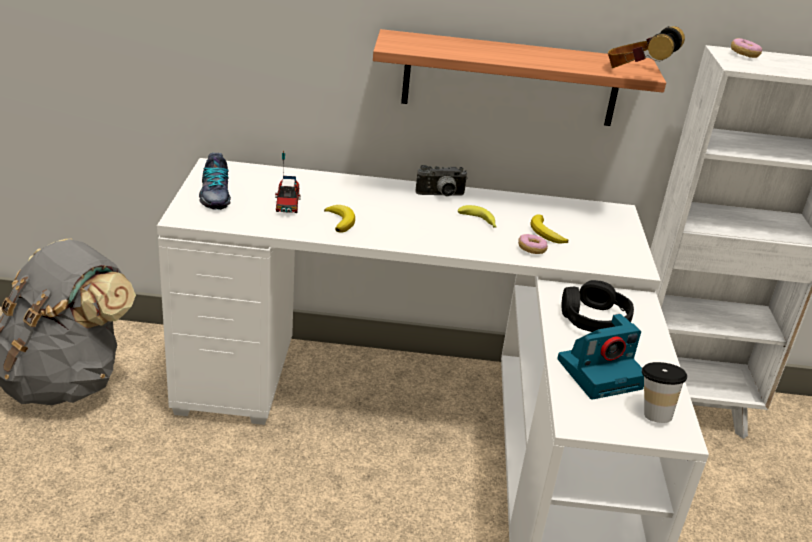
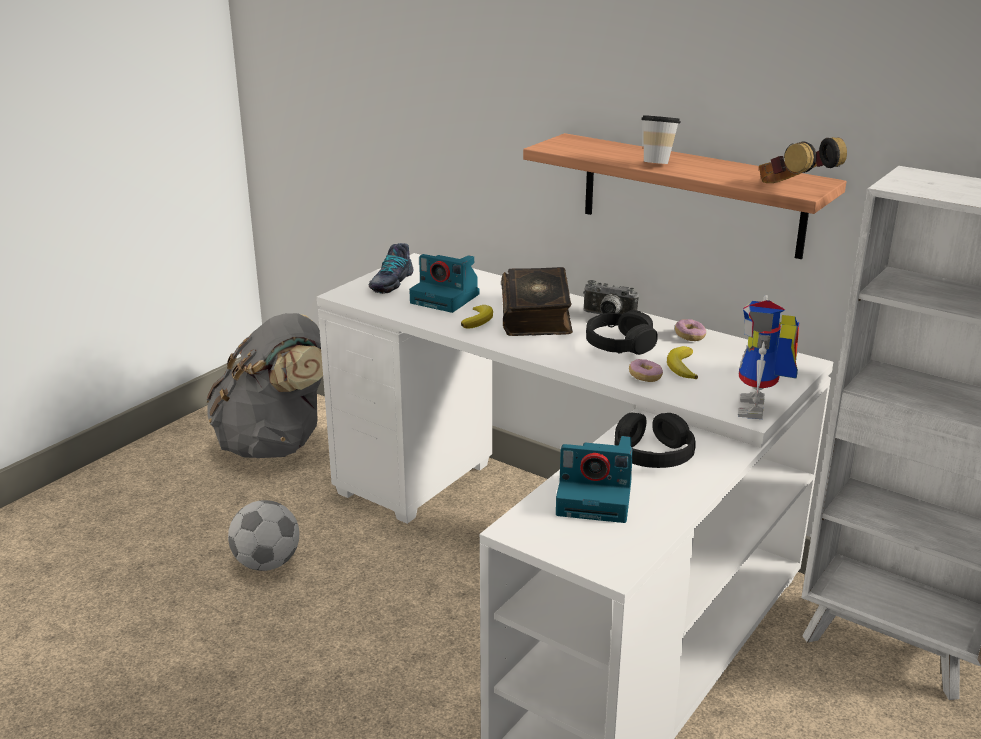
camera: 35 degrees right, 5 degrees down
(164, 511) = (267, 564): none -> football
(287, 203) = (446, 298): toy truck -> camera
(383, 205) = (537, 314): none -> book
(479, 222) = (620, 344): banana -> black headphones
(638, 261) = (760, 410): none -> toy robot
(653, 412) = (609, 544): cup -> cup (657, 163)
(744, 55) = (932, 178): donut -> donut (689, 336)

